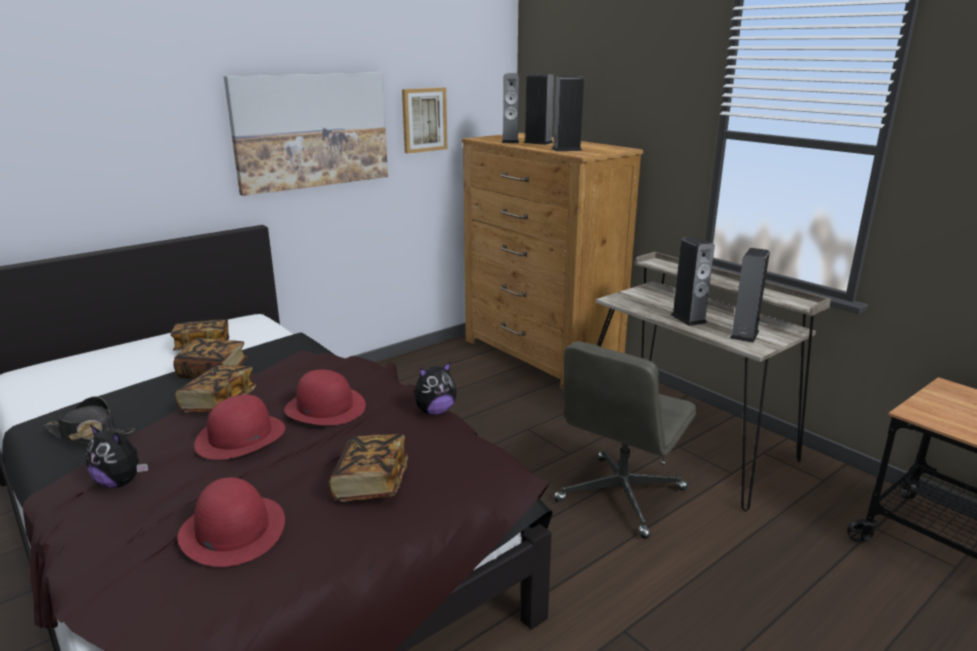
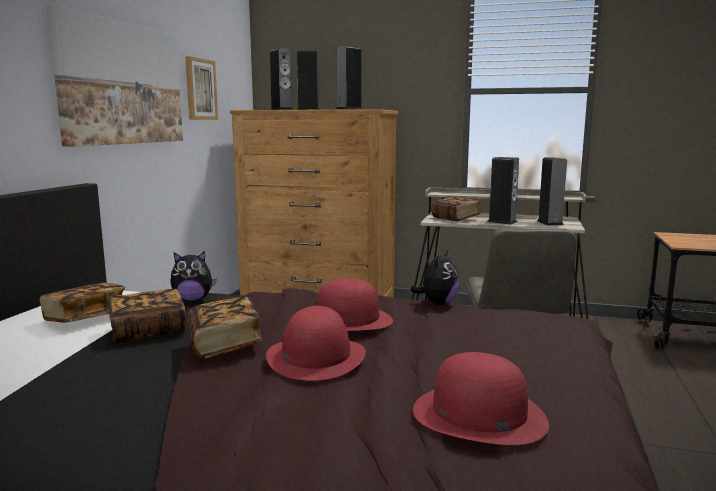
camera: 35 degrees left, 10 degrees down
(89, 435) = (110, 411): black hat -> none
(121, 482) = (262, 430): plush toy -> plush toy (193, 300)
(371, 483) = (504, 350): book -> book (455, 219)

